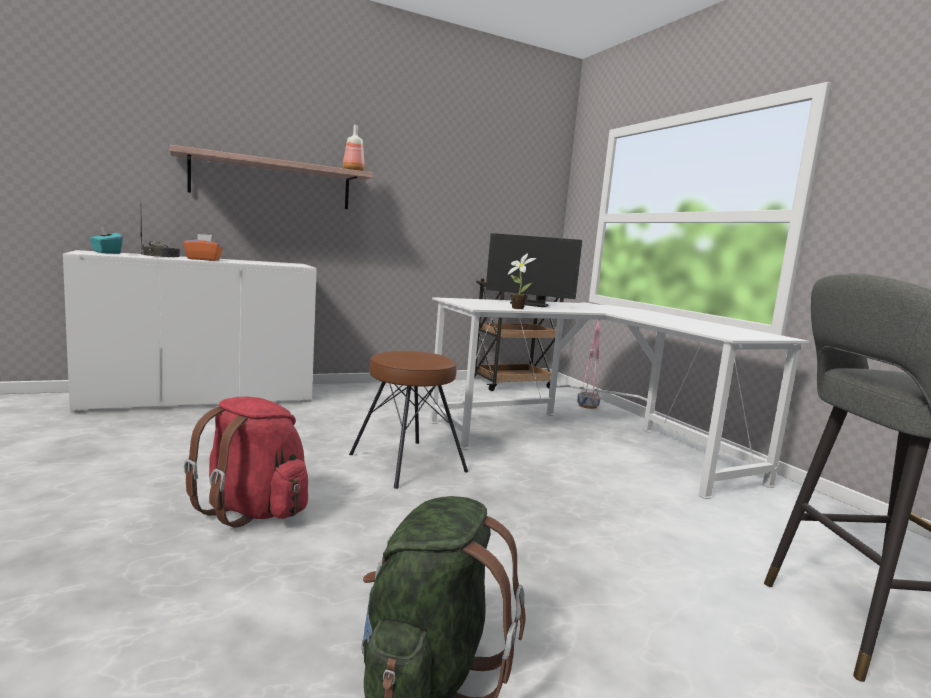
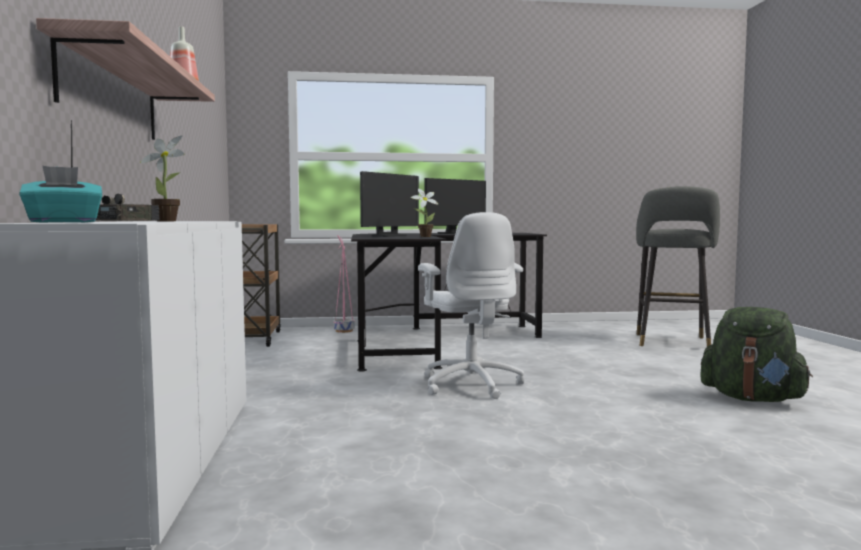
camera: 70 degrees left, 5 degrees down
(203, 259) = (169, 221): orange tissue box -> potted plant
(252, 510) = (573, 429): red backpack -> none
(406, 463) = (471, 384): brown stool -> white office chair
(589, 440) = (431, 341): white desk -> black desk
(658, 318) = (452, 233): none -> monitor

